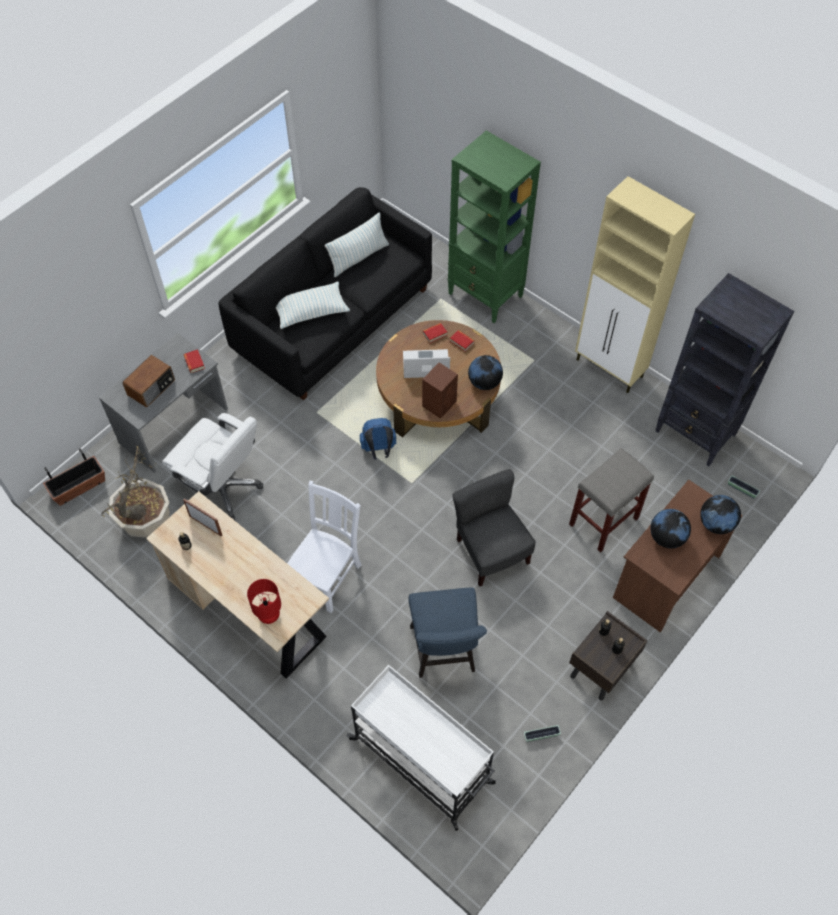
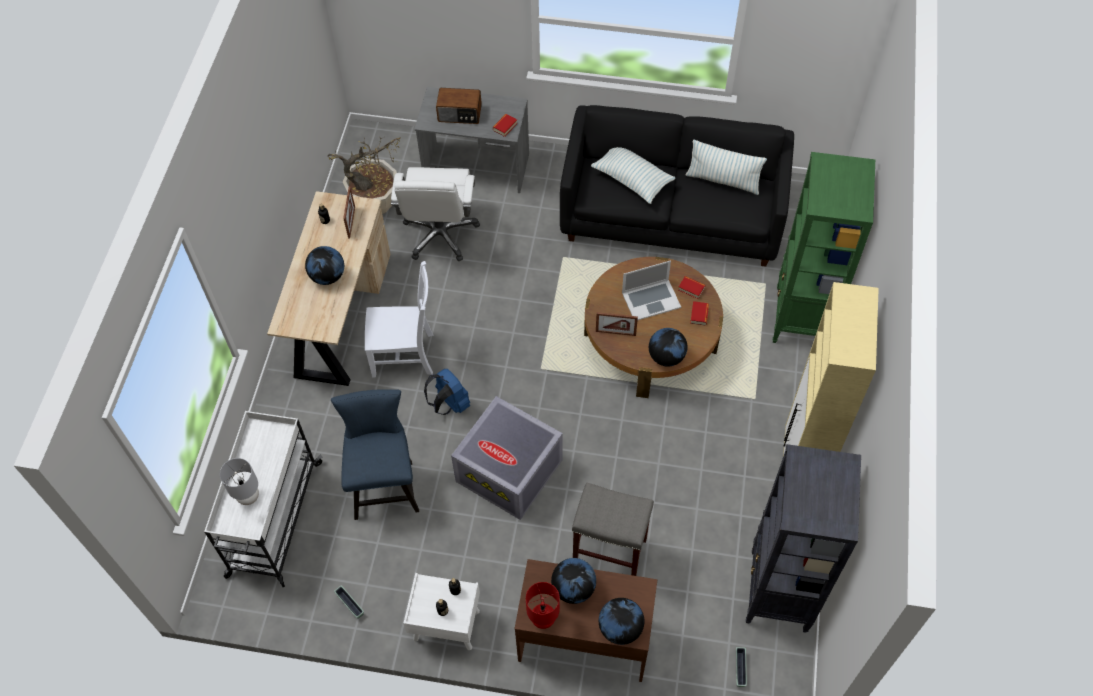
camera: 60 degrees right, 0 degrees up
(79, 487) = (377, 141): planter -> none
(251, 572) = (328, 276): none -> globe
(269, 615) = (296, 311): red table lamp -> red table lamp (543, 619)
(379, 450) = (557, 325): blue backpack -> blue backpack (449, 404)
(426, 364) = (651, 299): laptop -> laptop turned 105 degrees clockwise
(437, 746) = (248, 497): none -> grey table lamp
(439, 403) = (615, 333): brown speaker -> picture frame
(444, 654) = (385, 484): blue chair -> blue chair turned 120 degrees clockwise
(491, 552) = (511, 470): grey chair -> grey storage box
(601, 670) = (445, 625): brown nightstand -> white nightstand

